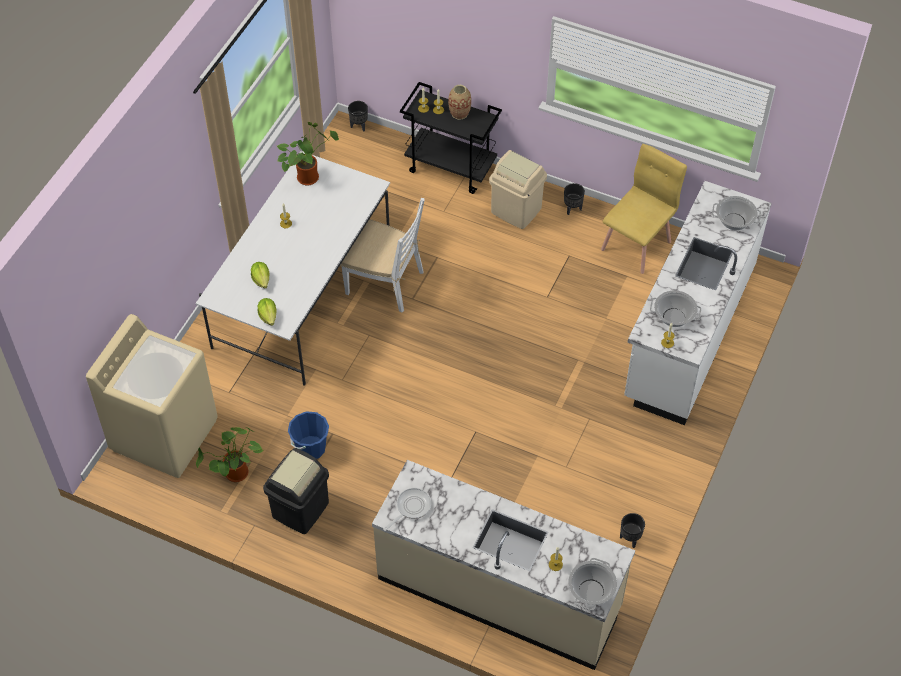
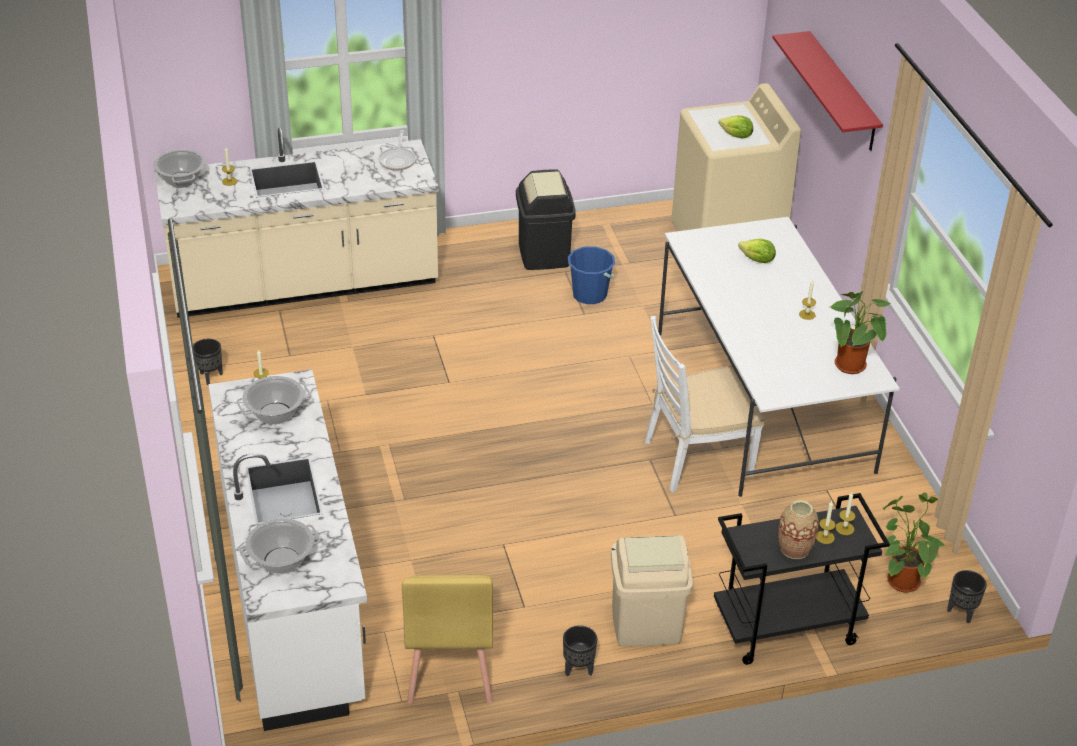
camera: 140 degrees right, 15 degrees down
(142, 229) = (842, 92): none -> red shelf
(236, 475) = (628, 248): potted plant -> potted plant (900, 579)
(268, 316) = (708, 238): lettuce -> lettuce (736, 136)

